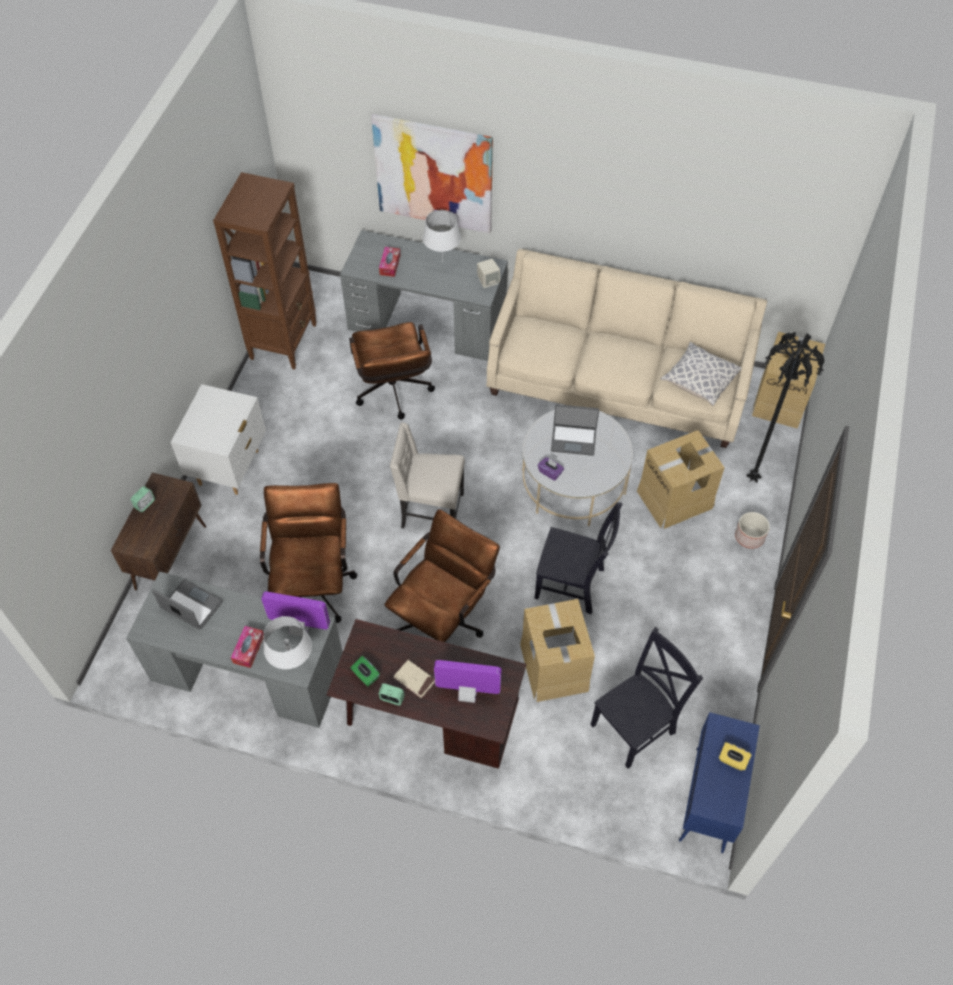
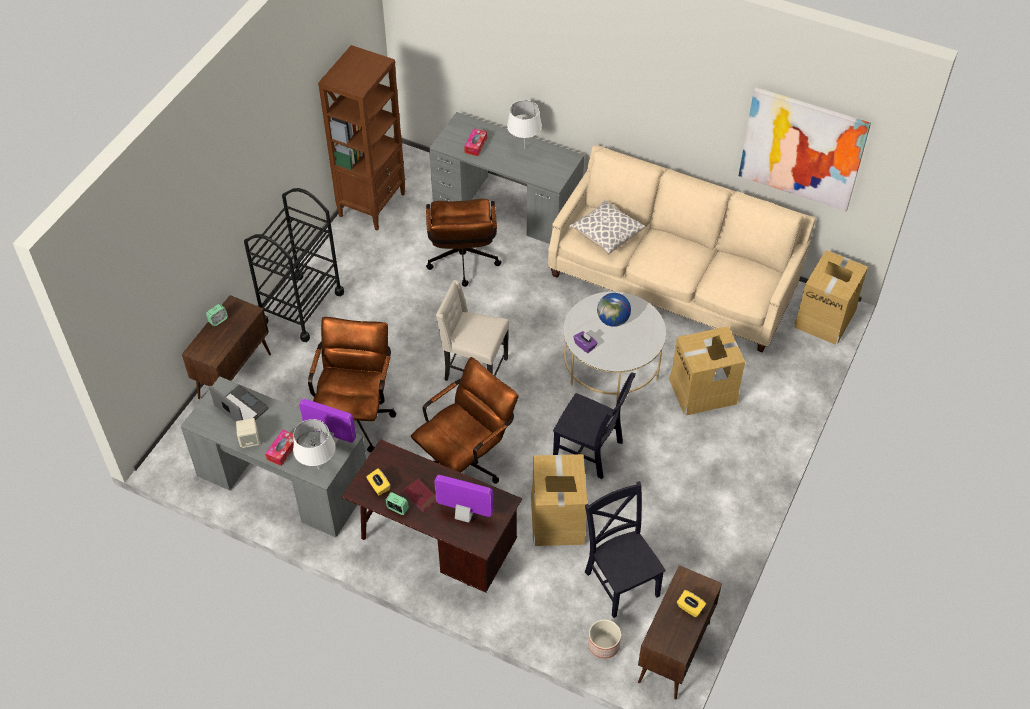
camera: 10 degrees right, 5 degrees down
(229, 468) = (301, 307): white nightstand -> black cart
(365, 675) = (379, 486): green tissue box -> yellow tissue box
(414, 679) = (420, 496): beige book -> red book
(434, 174) = (523, 67): picture -> picture (802, 149)
(488, 281) = (562, 170): beige speaker -> beige speaker (249, 440)
(573, 439) = (613, 320): laptop -> globe
(636, 726) = (621, 580): black chair -> black chair turned 90 degrees counterclockwise
(699, 381) = (741, 284): pillow -> pillow (606, 234)
(709, 800) = (674, 653): blue cabinet -> brown cabinet
(749, 537) = (765, 434): planter -> planter (603, 645)
(752, 480) = (780, 384): black floor lamp -> none

